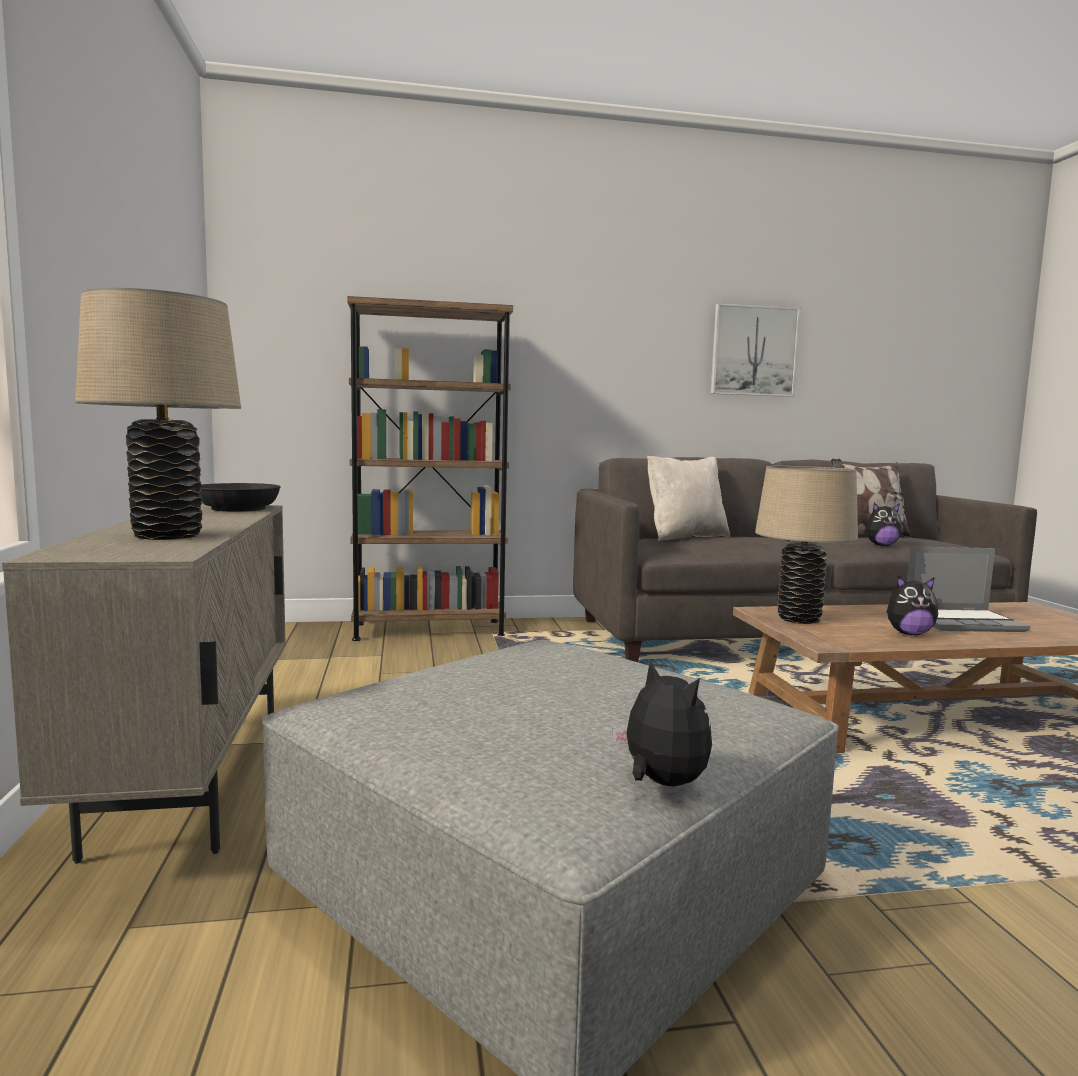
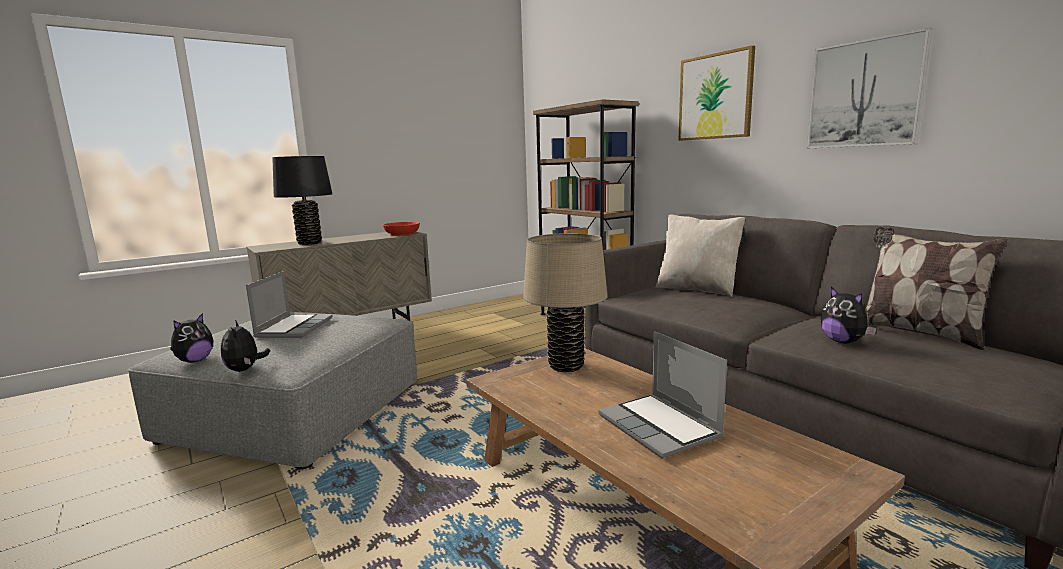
camera: 65 degrees right, 5 degrees up
(167, 535) = (309, 243): beige table lamp -> black table lamp
(238, 508) = (402, 234): black bowl -> red bowl
(528, 689) = (294, 327): none -> laptop
(609, 329) = (715, 97): none -> picture
(908, 634) = (568, 404): plush toy -> plush toy (245, 369)

